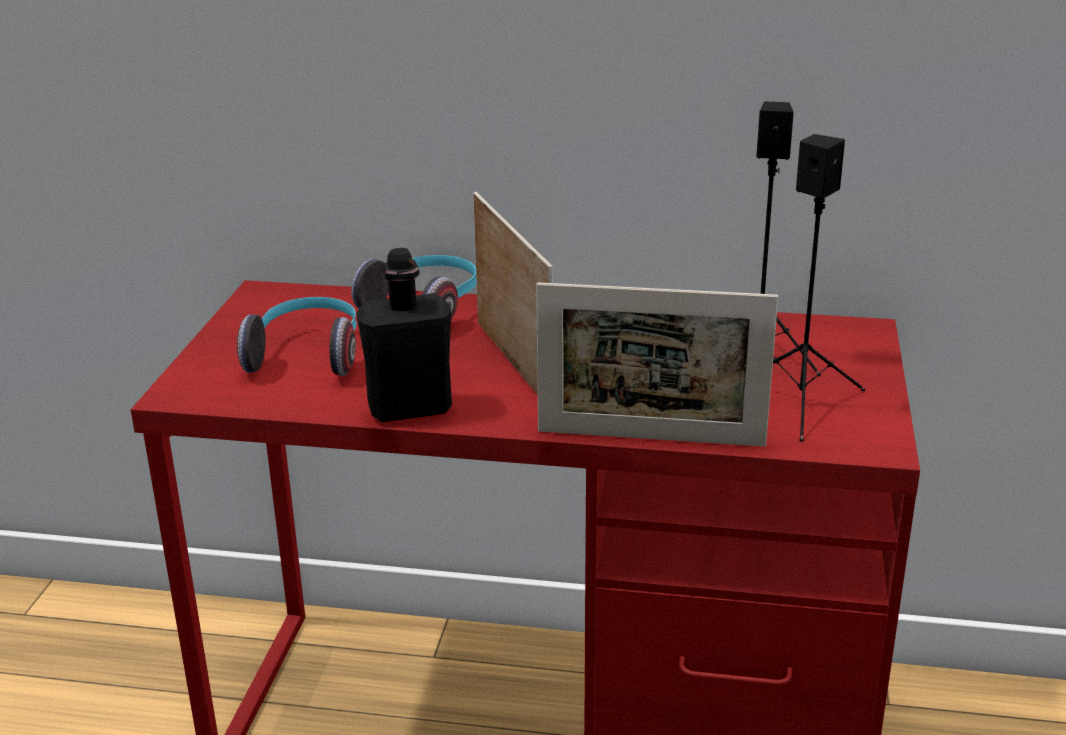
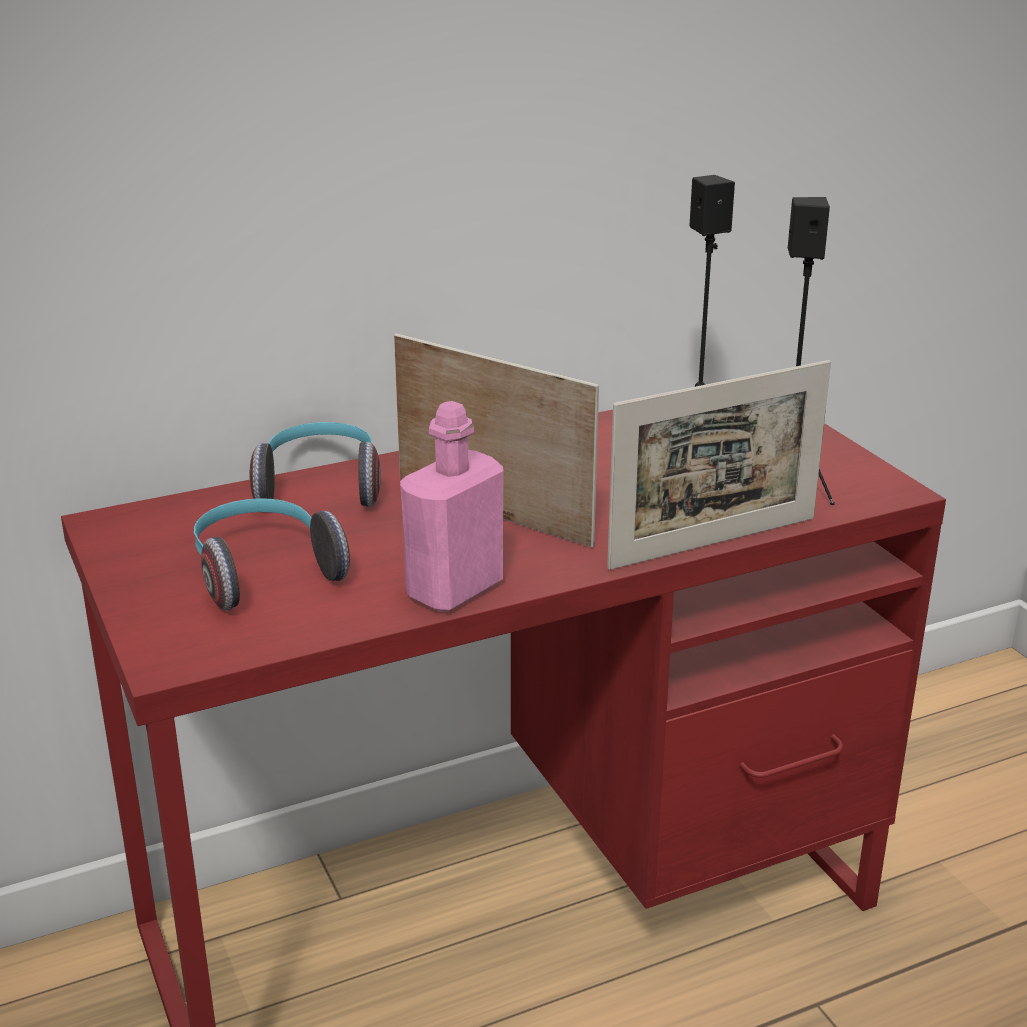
camera: 35 degrees left, 0 degrees up
(410, 408) = (454, 590): black bottle -> pink bottle

